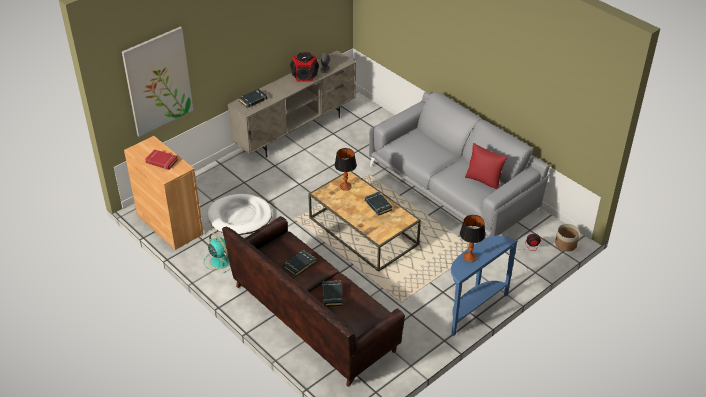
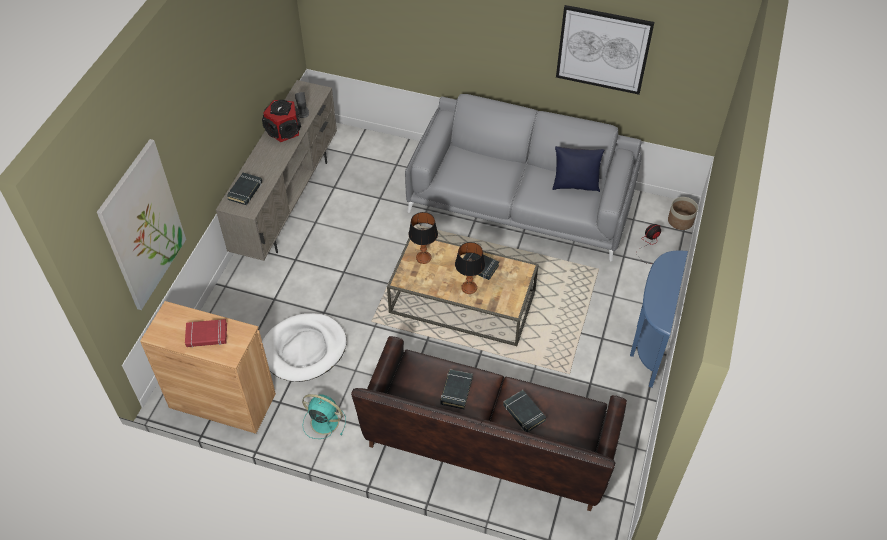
camera: 30 degrees left, 10 degrees up
(469, 257) = (657, 296): table lamp -> table lamp (469, 288)
(484, 180) = (575, 185): red pillow -> blue pillow
(529, 81) = (603, 49): none -> picture

